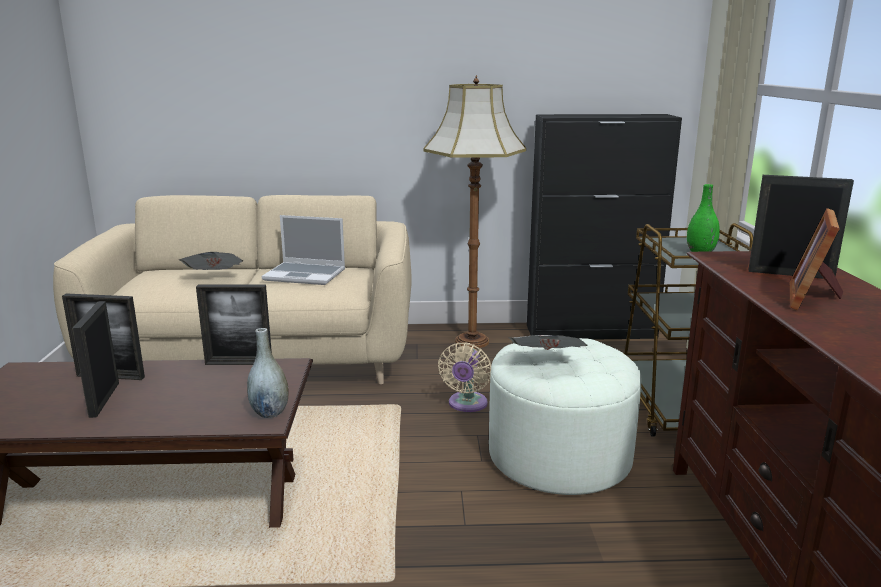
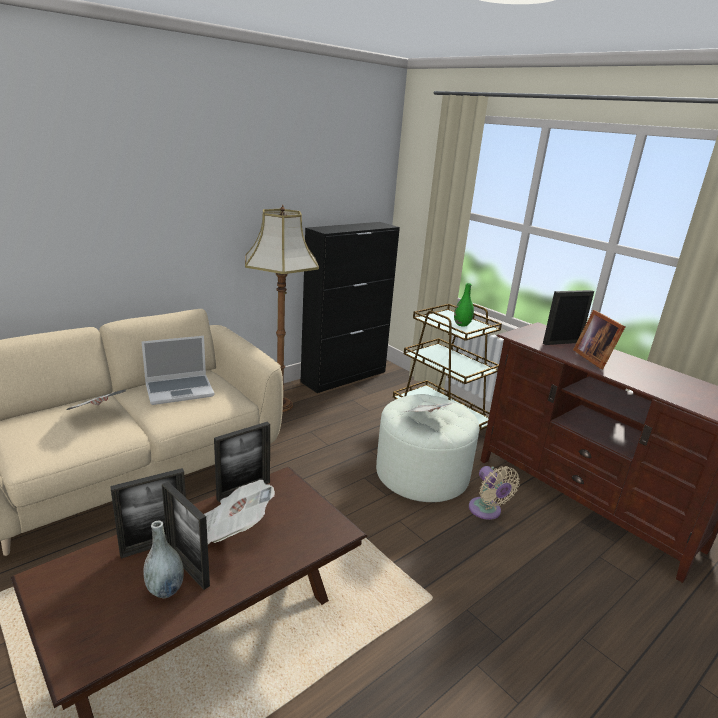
camera: 40 degrees left, 5 degrees up
(184, 386) = (234, 527): none -> newspaper
(269, 412) = (332, 522): grey vase -> grey vase (165, 590)
(466, 405) = (333, 457): beige fan -> beige fan (486, 511)

